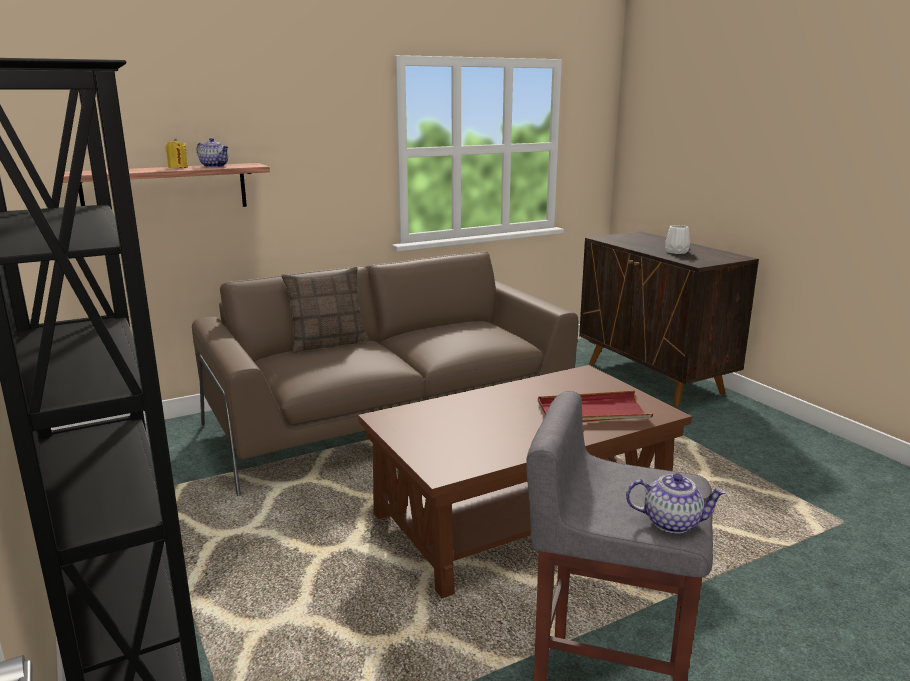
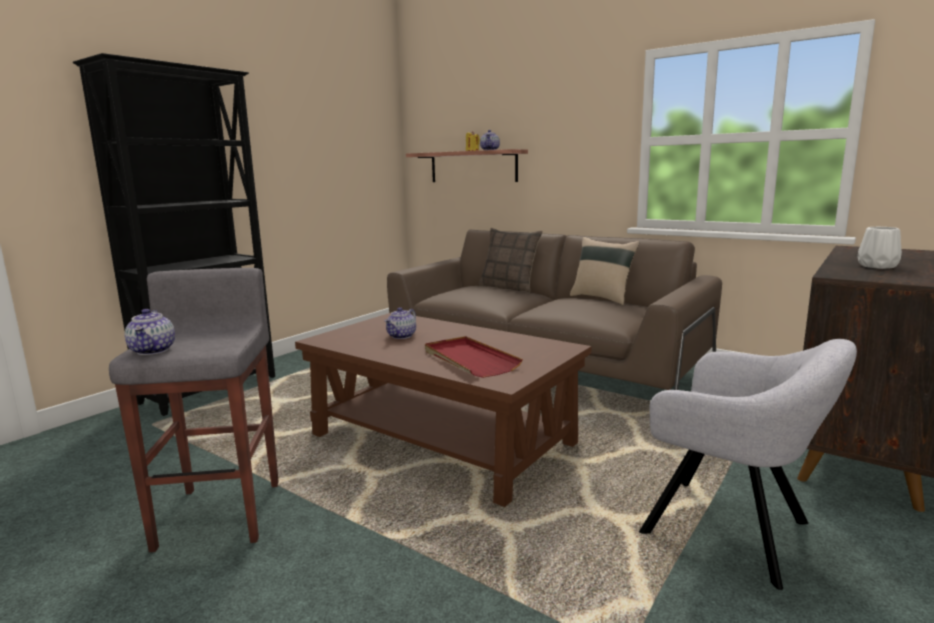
camera: 65 degrees right, 5 degrees down
(438, 325) = (602, 298): none -> beige pillow
(479, 426) = (401, 336): none -> teapot
(728, 448) = (732, 531): none -> grey armchair

